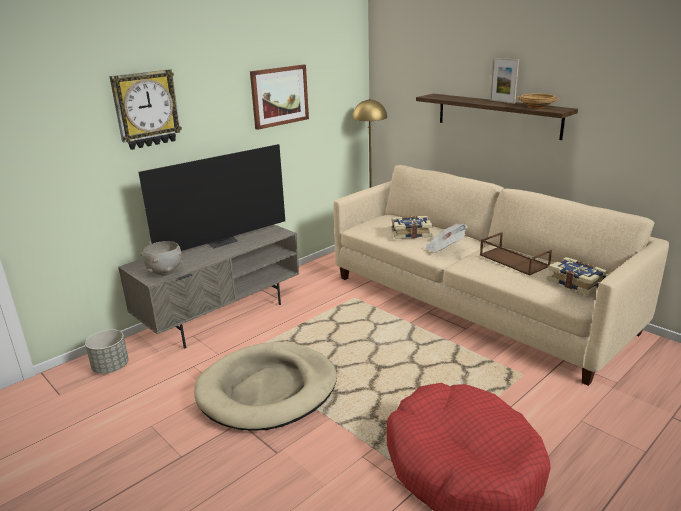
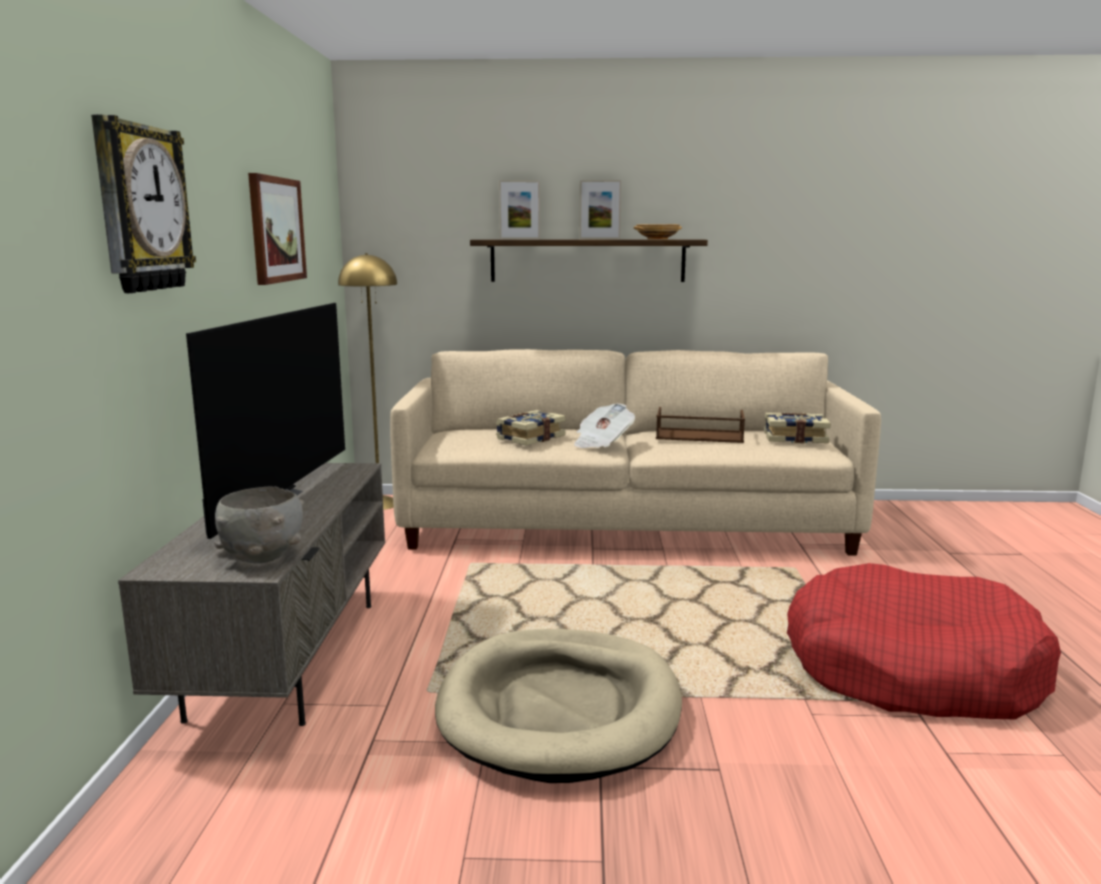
camera: 45 degrees left, 10 degrees down
(111, 367) = (186, 825): grey planter -> none
(454, 96) = (519, 239): none -> picture frame

